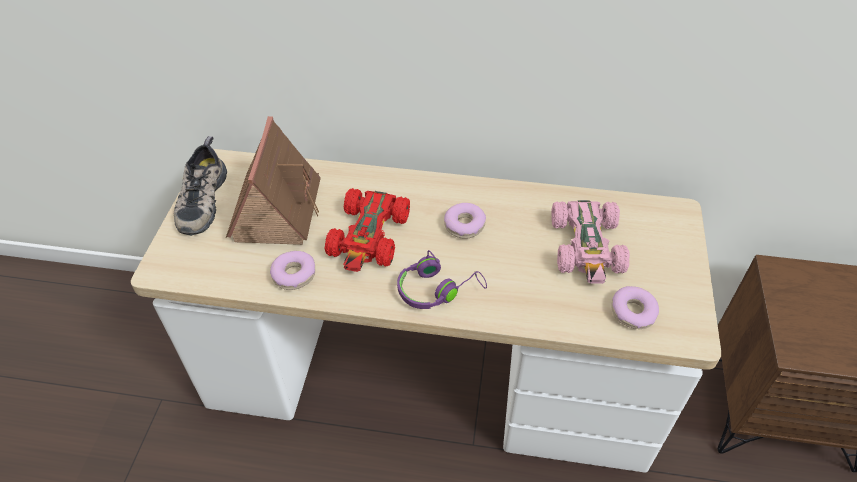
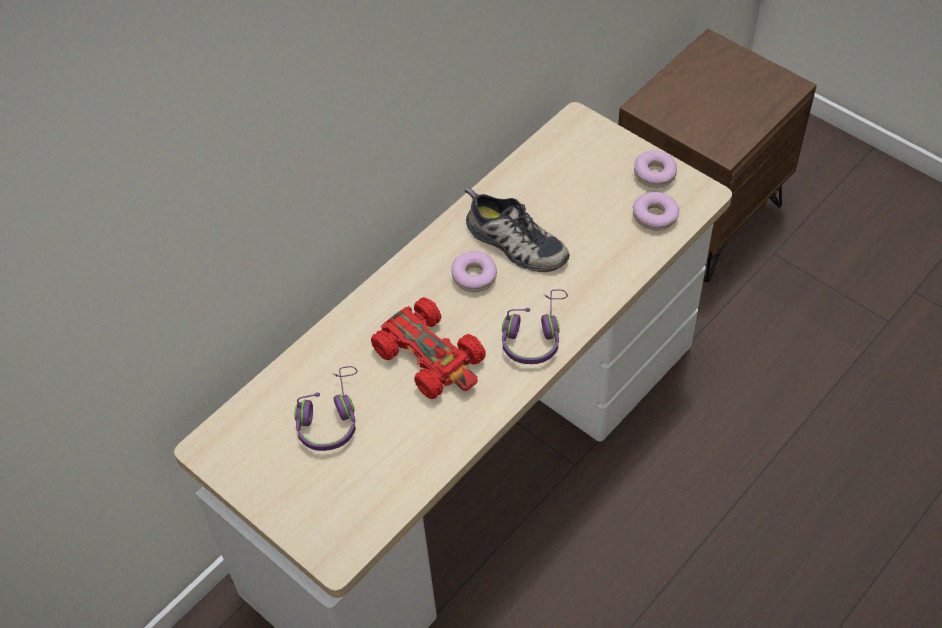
camera: 55 degrees left, 5 degrees up
(201, 199) = (257, 483): shoe -> shoe (513, 244)
(278, 209) = (330, 417): toy house -> purple headphones
(294, 275) = (433, 439): donut -> donut (654, 174)
(587, 247) = (567, 204): pink toy car -> none

